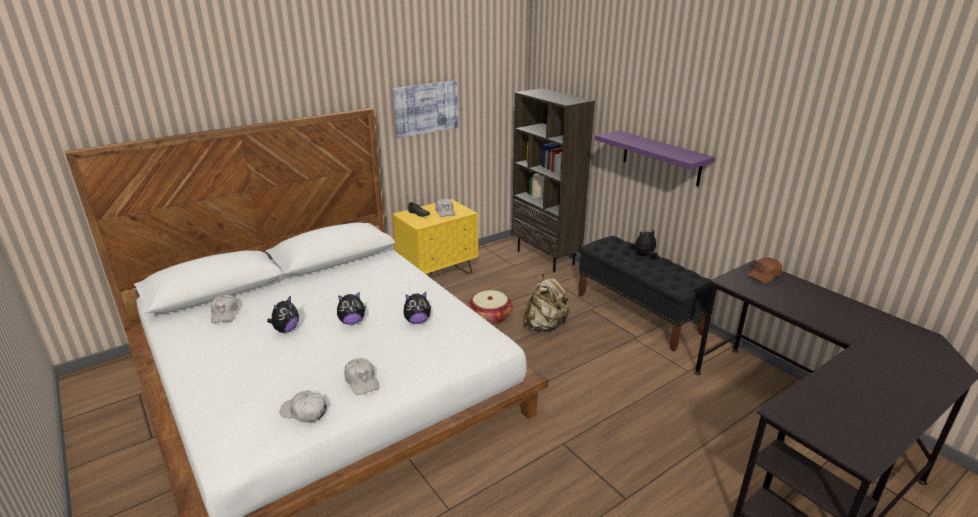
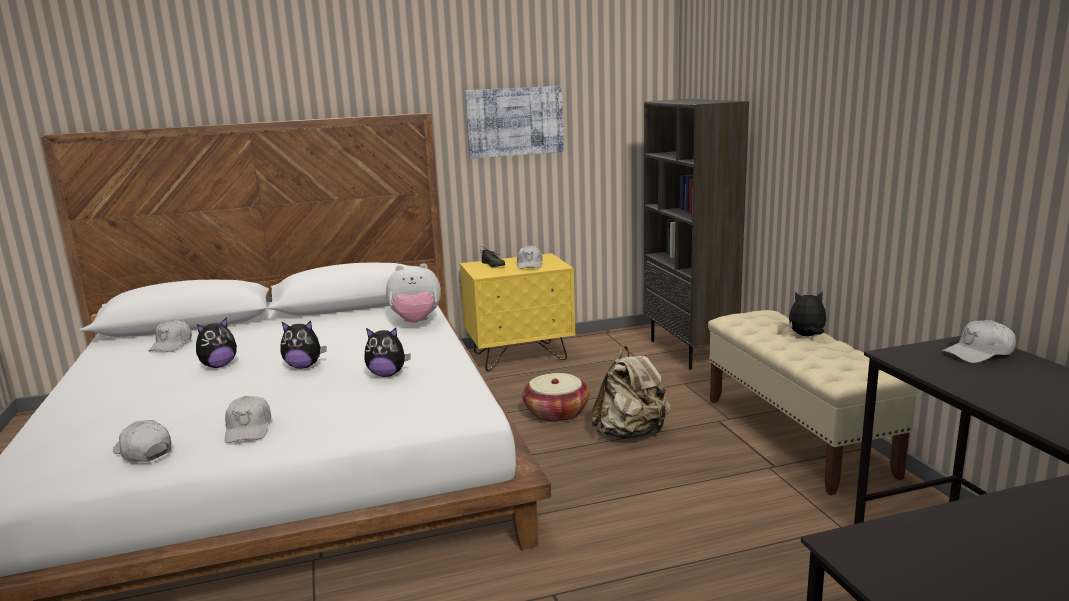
camera: 20 degrees right, 10 degrees down
(397, 271) = (416, 322): none -> plush toy
(638, 314) = (796, 436): black bench -> beige bench
(661, 158) = (835, 174): purple shelf -> none
(764, 275) = (979, 353): brown cap -> white cap

